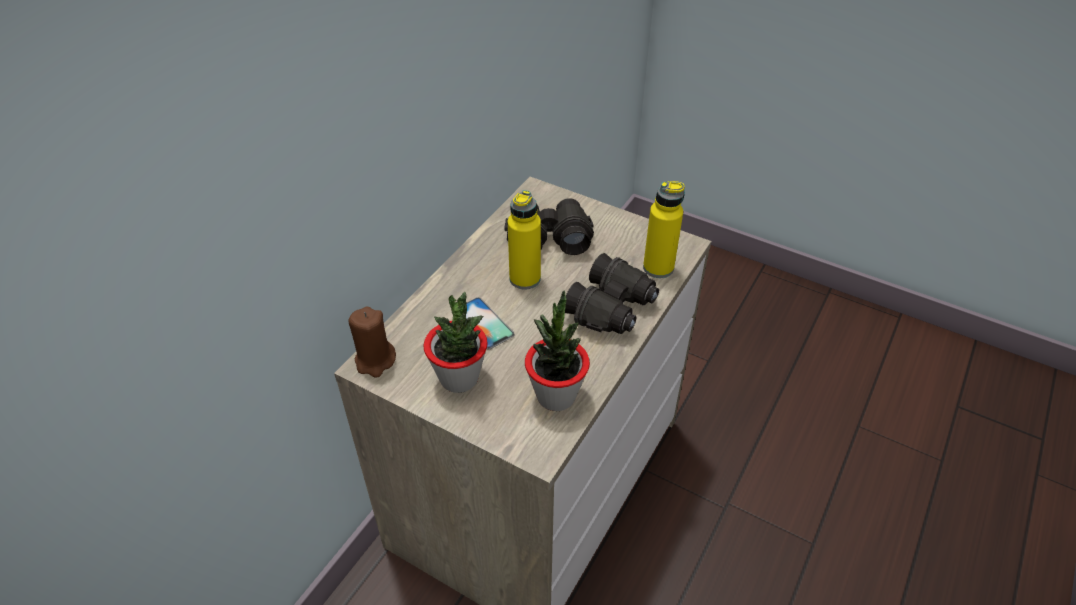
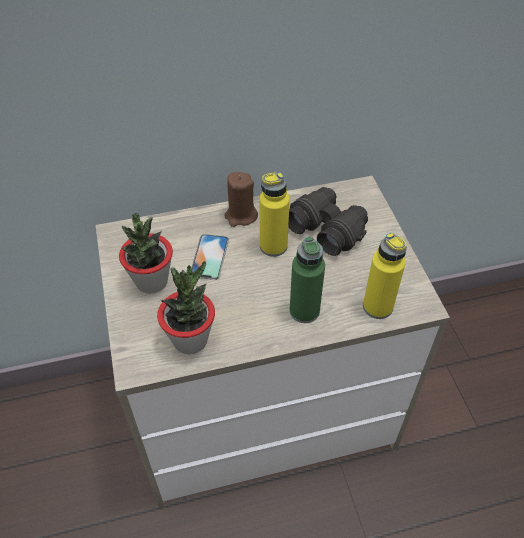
camera: 45 degrees right, 5 degrees up
(375, 361) = (123, 234): brown candle -> brown candle (241, 216)
(612, 308) = (304, 311): black binoculars -> green bottle

